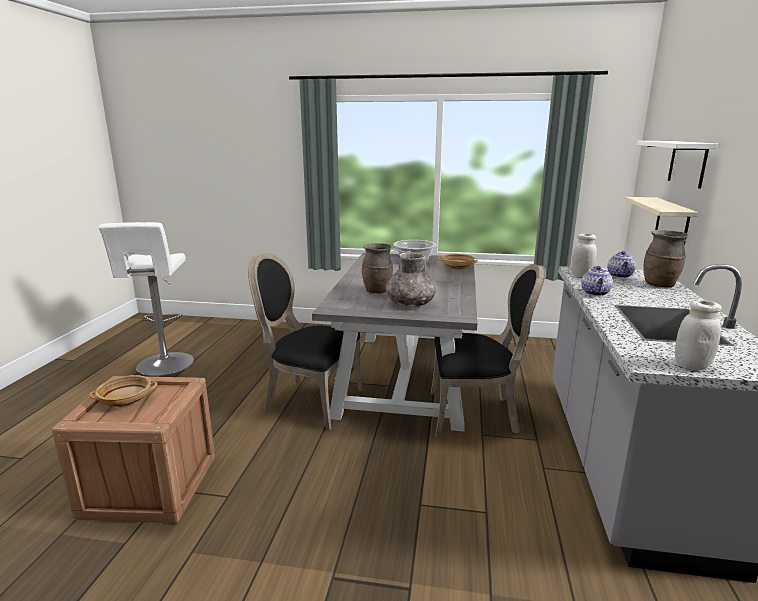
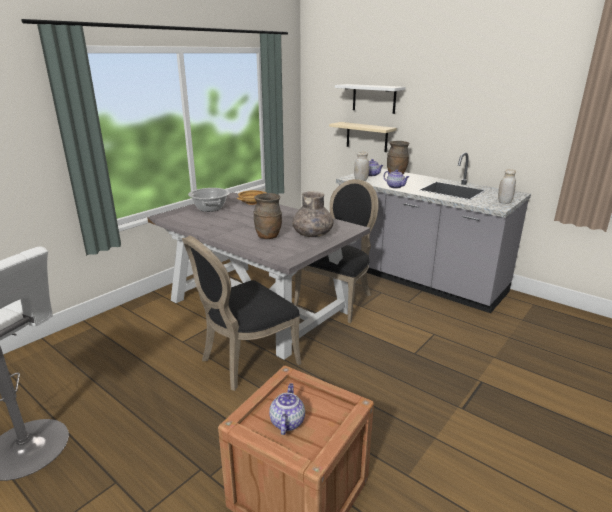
camera: 60 degrees left, 5 degrees up
(126, 401) = (287, 422): beige bowl -> teapot

